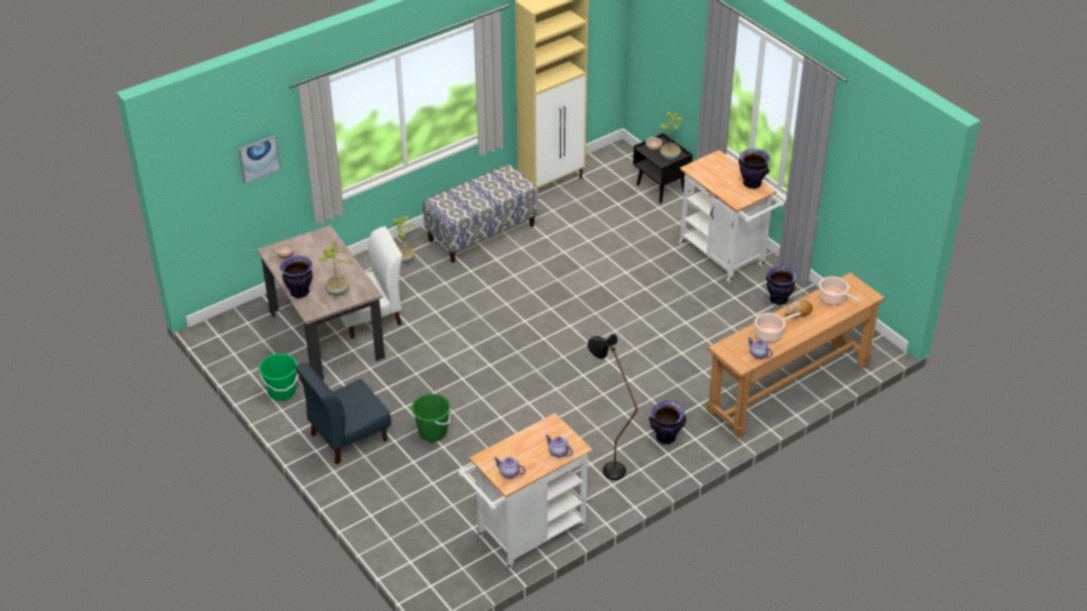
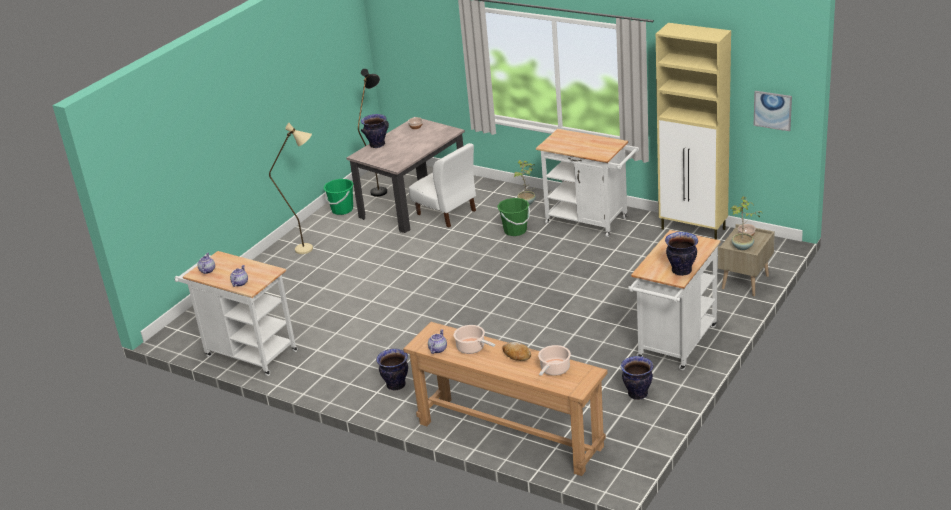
camera: 70 degrees right, 10 degrees down
(259, 158) = (437, 48): picture -> picture (772, 110)
(337, 291) = (388, 156): potted plant -> none
(348, 437) = (311, 249): blue chair -> beige floor lamp
(432, 432) = (336, 279): green bucket -> green bucket (515, 231)
(481, 233) = (591, 221): bench -> white cart
(607, 467) = (342, 367): black floor lamp -> black floor lamp (381, 189)
(661, 188) = (745, 282): black nightstand -> beige nightstand

